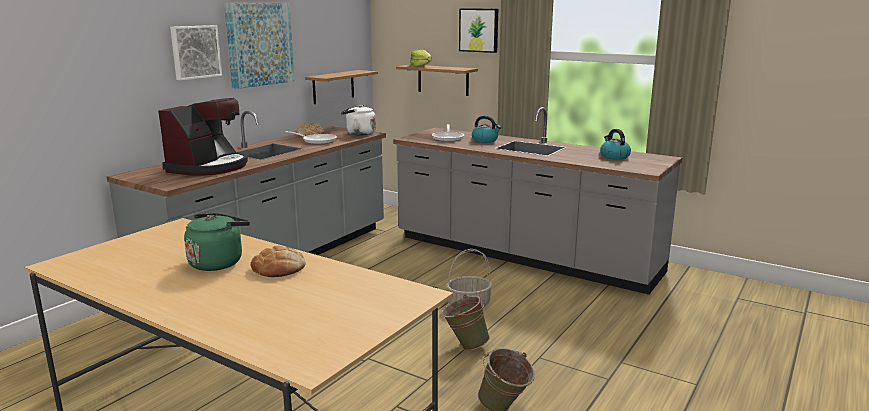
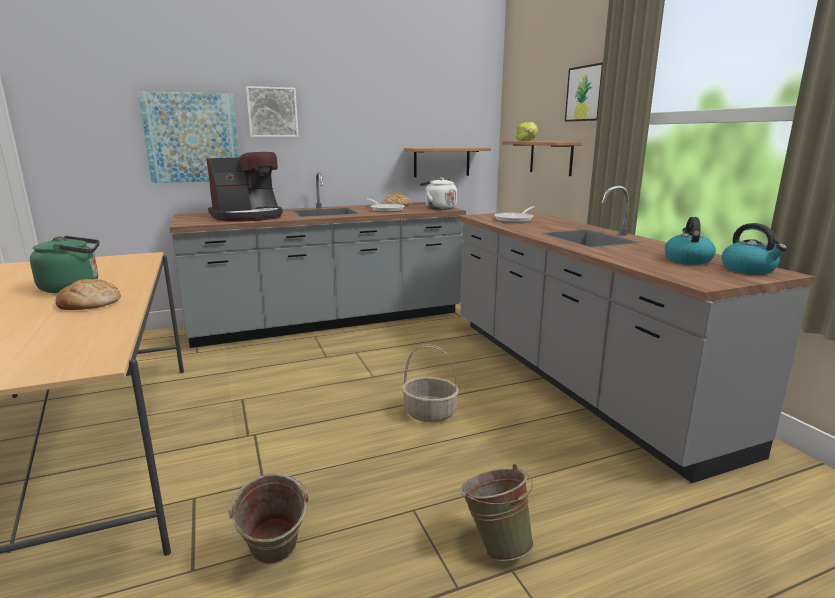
camera: 35 degrees right, 0 degrees up
(259, 44) = (348, 110): picture -> picture (192, 138)
(464, 345) = (356, 458): green bucket -> green bucket (495, 544)
(485, 140) = (551, 226): kettle -> kettle (748, 270)

